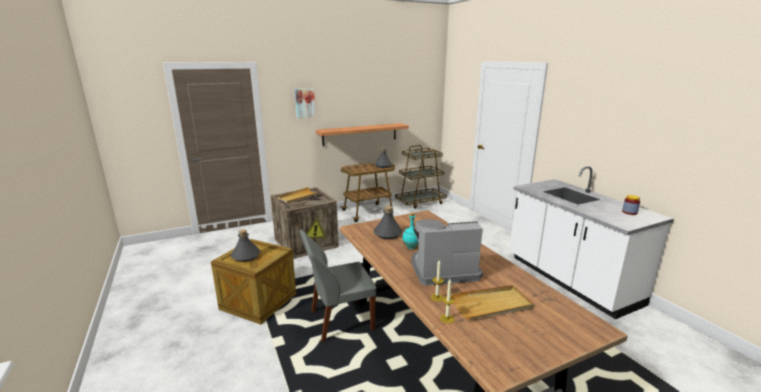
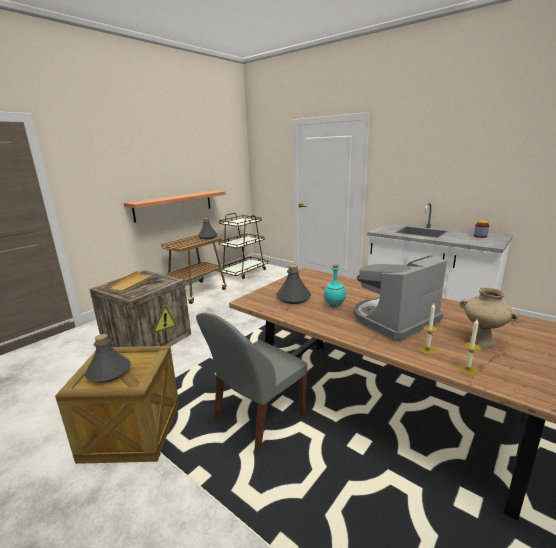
camera: 25 degrees left, 0 degrees up
(304, 103) = (106, 169): picture -> none
(491, 305) = (482, 341): beige tray -> beige vase

